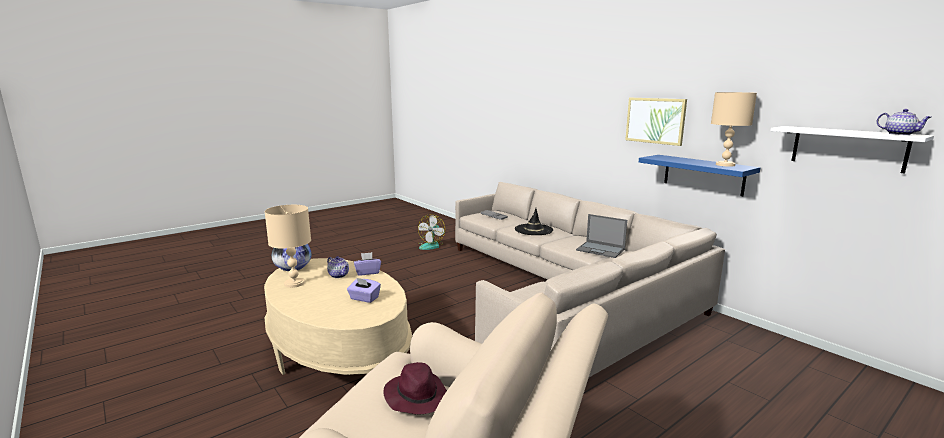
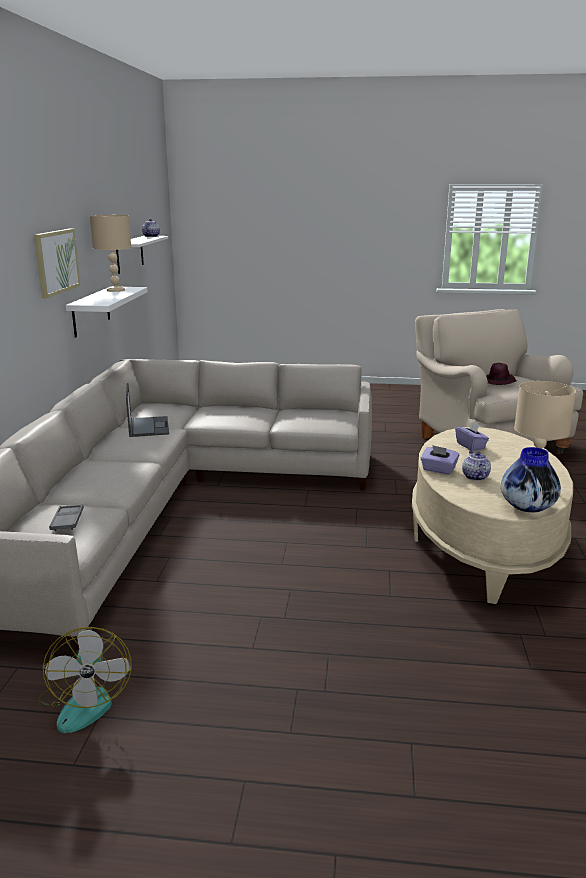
camera: 135 degrees left, 5 degrees up
(431, 245) = (85, 701): fan -> fan turned 105 degrees clockwise
(533, 230) = (112, 472): black hat -> none
(703, 174) = (91, 311): blue shelf -> white shelf

